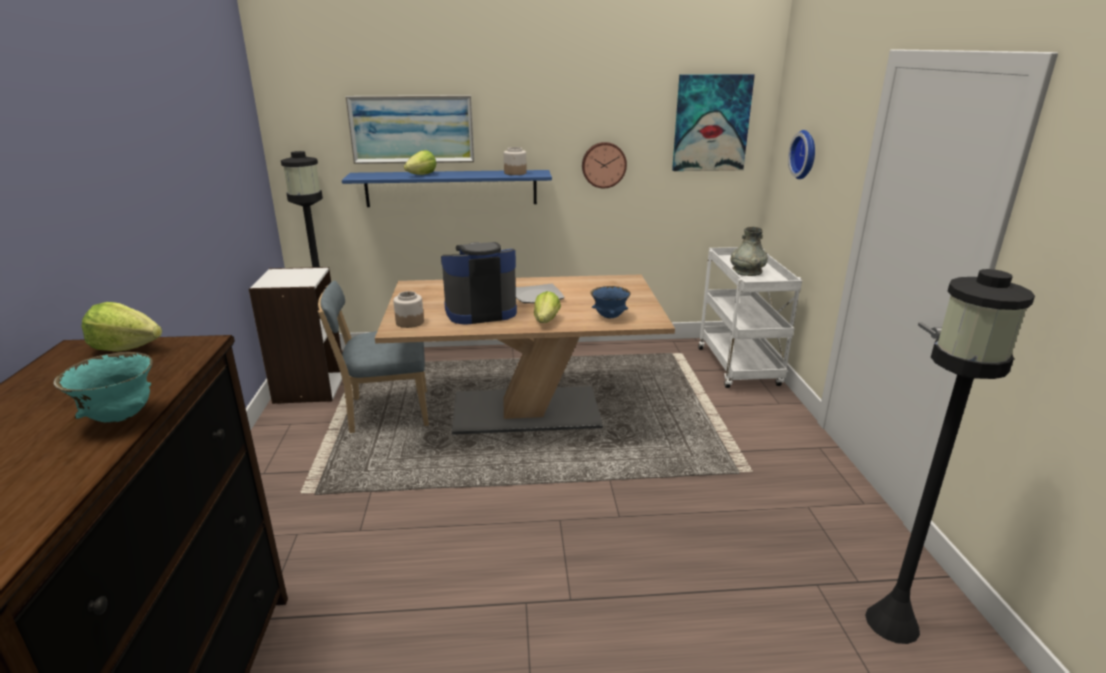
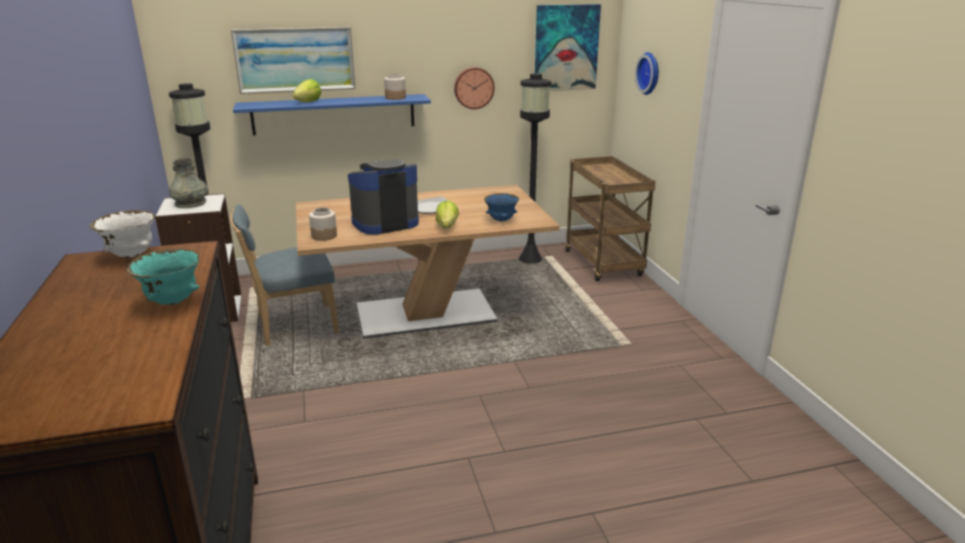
camera: 10 degrees left, 0 degrees up
(126, 347) = (131, 255): lettuce -> white bowl
(739, 368) = (604, 264): white cart -> brown cart
(747, 271) = (606, 177): grey vase -> grey vase (190, 203)
(893, 623) = (756, 437): black floor lamp -> black floor lamp (530, 259)

